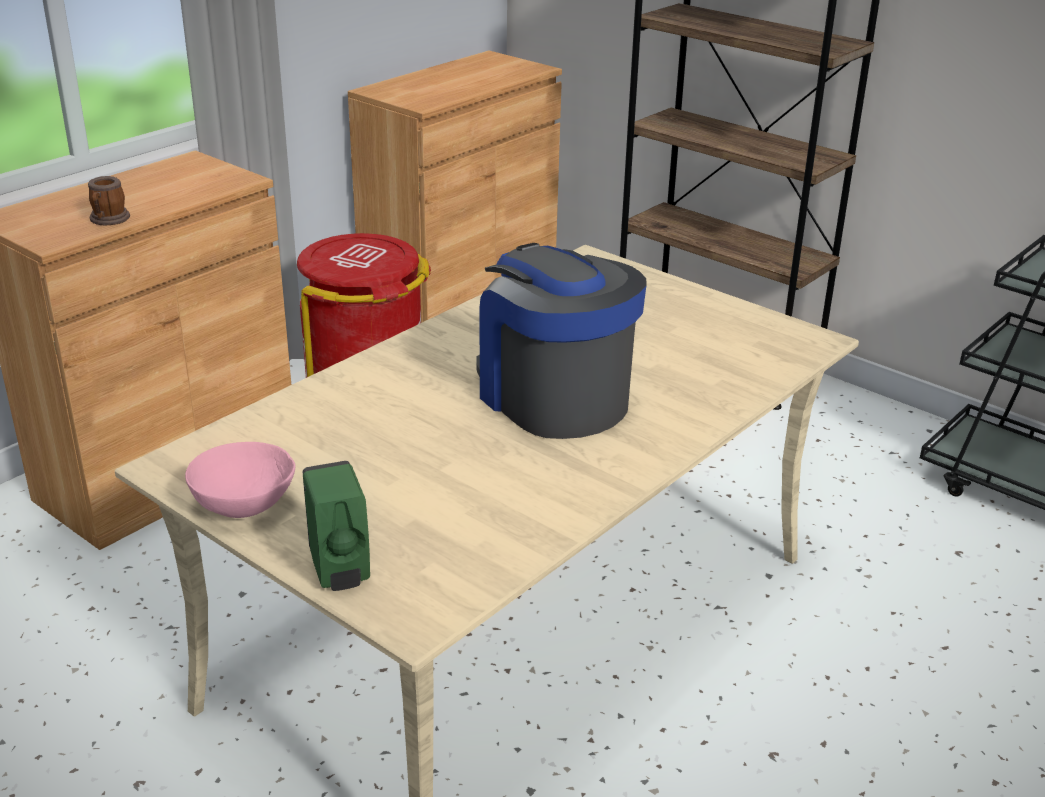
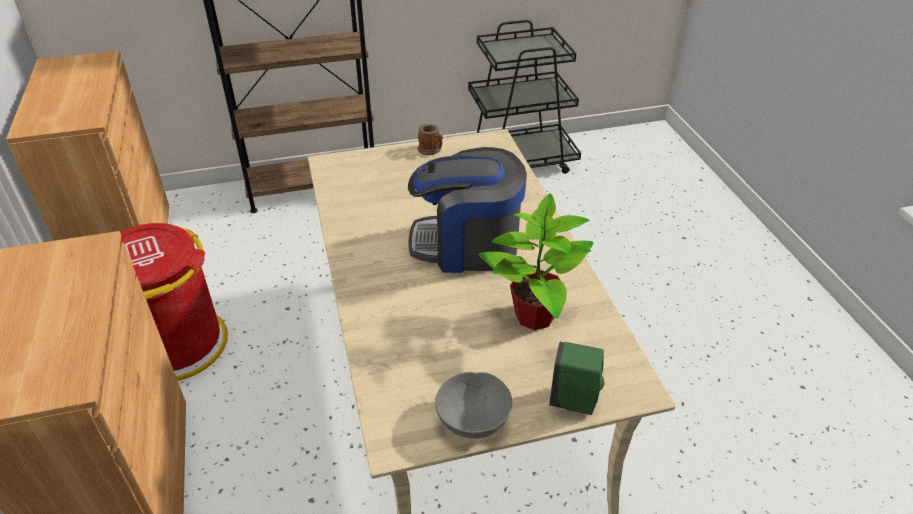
camera: 55 degrees left, 10 degrees up
(108, 220) = (75, 339): mug -> mug (431, 150)
(244, 504) = (473, 420): pink bowl -> grey bowl
(470, 490) = (533, 316): none -> potted plant

